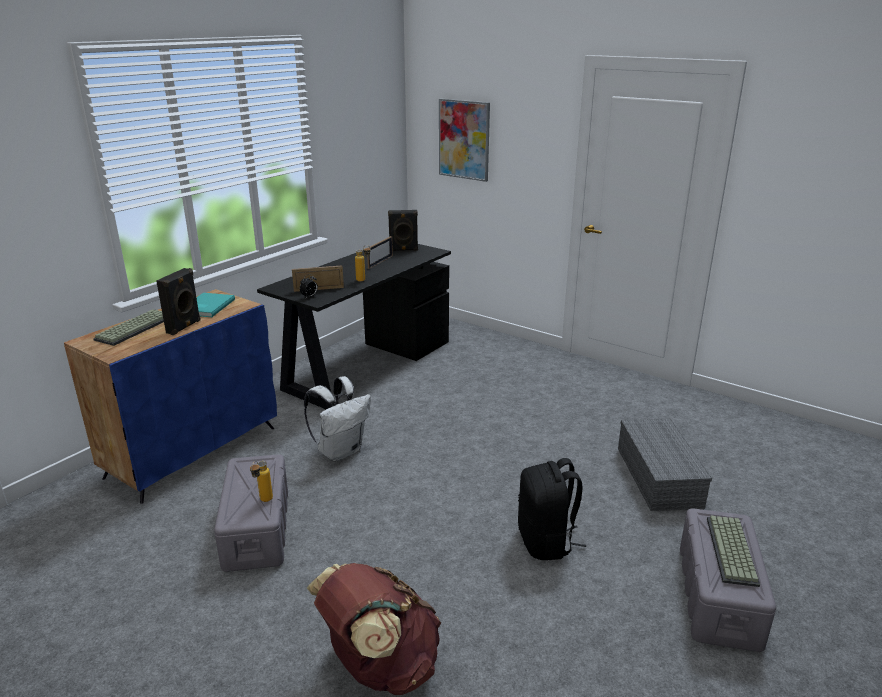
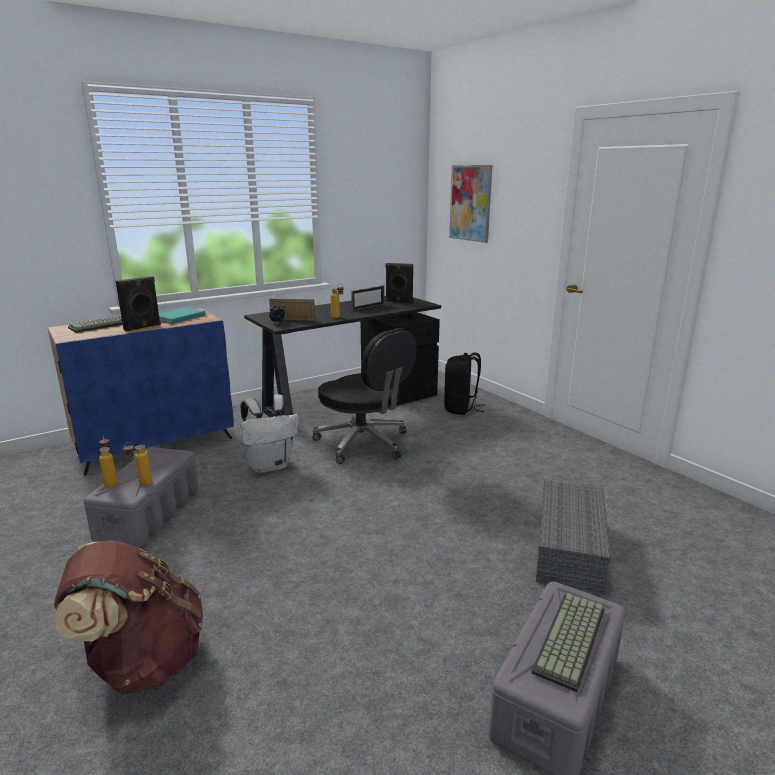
camera: 20 degrees right, 5 degrees down
(228, 506) = (111, 482): none -> bottle
(416, 409) = (364, 443): none -> black office chair
(546, 542) = (396, 586): black backpack -> black backpack (461, 408)

